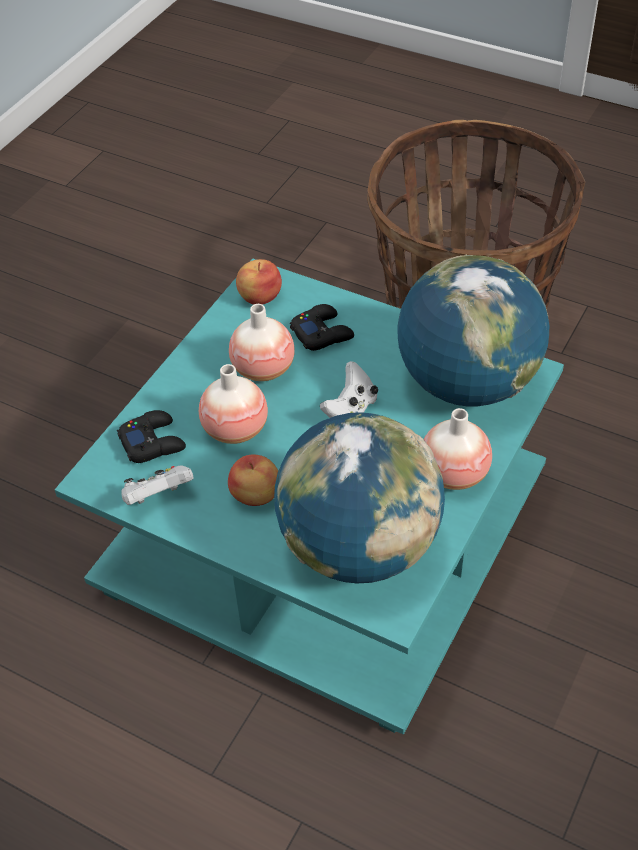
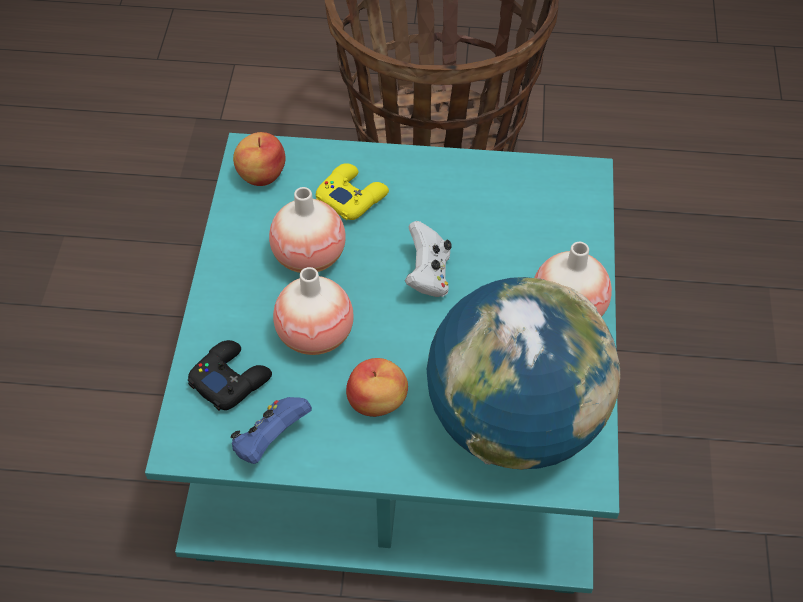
camera: 25 degrees left, 5 degrees up
(158, 497) = (270, 441): white game controller -> blue game controller
(322, 333) = (351, 197): black game controller -> yellow game controller
(467, 383) = (530, 207): globe -> none

